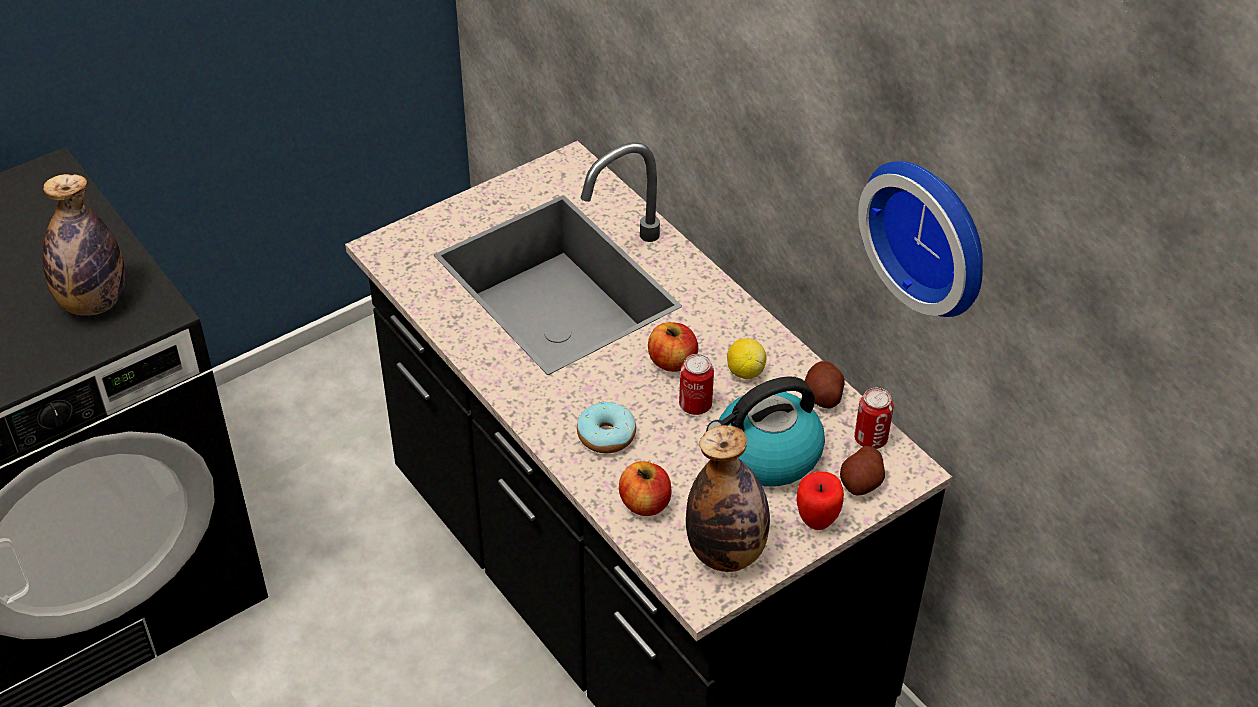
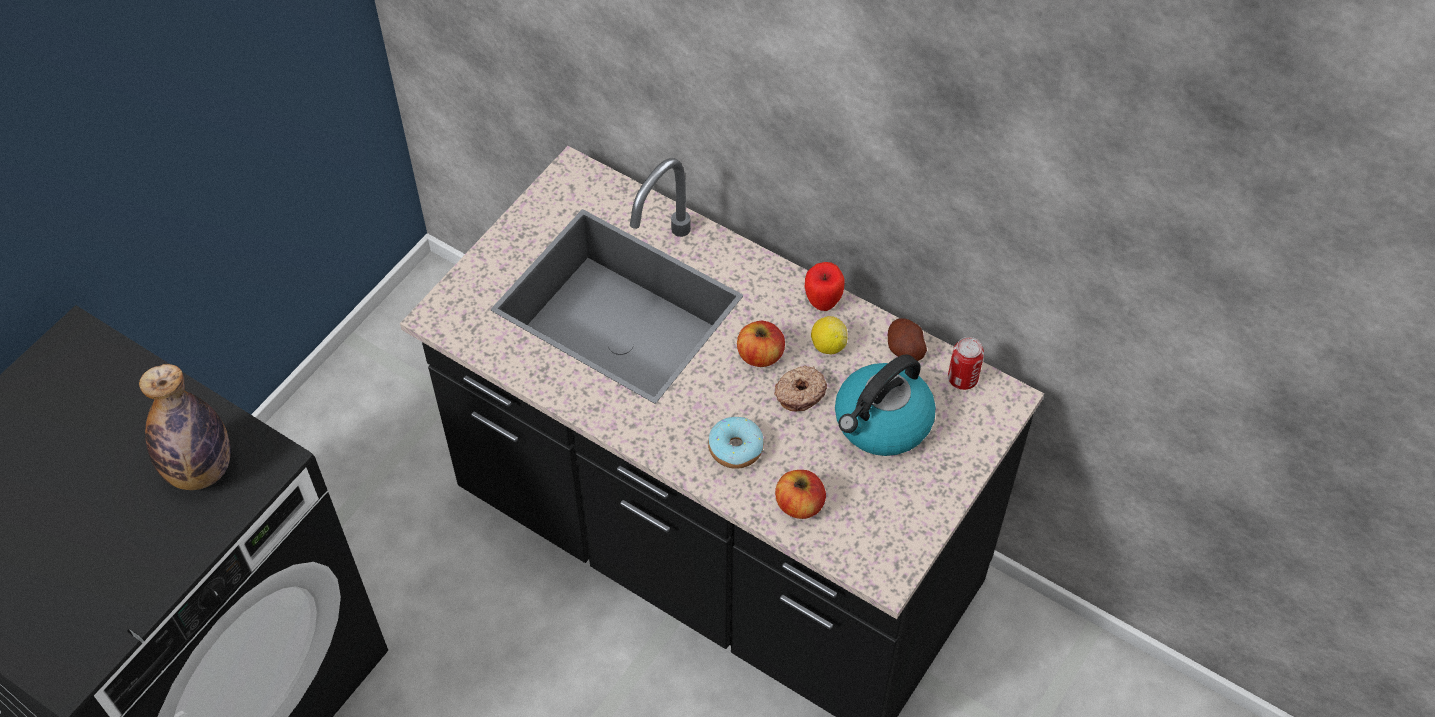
camera: 20 degrees left, 10 degrees up
(695, 405) = (799, 392): can -> donut
(726, 552) = (889, 529): bottle -> none
(817, 520) = (951, 472): apple -> apple (822, 302)
(861, 483) = (972, 424): potato -> none
(932, 233) = (1007, 205): wall clock -> none

